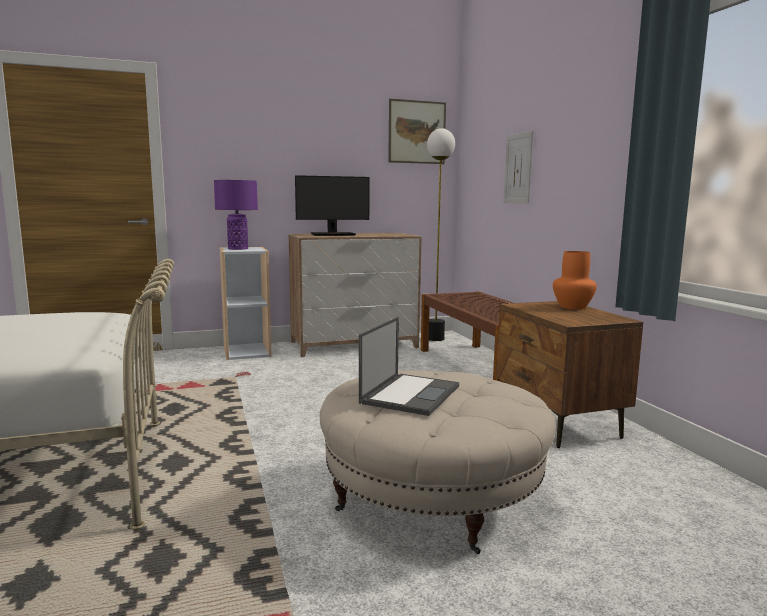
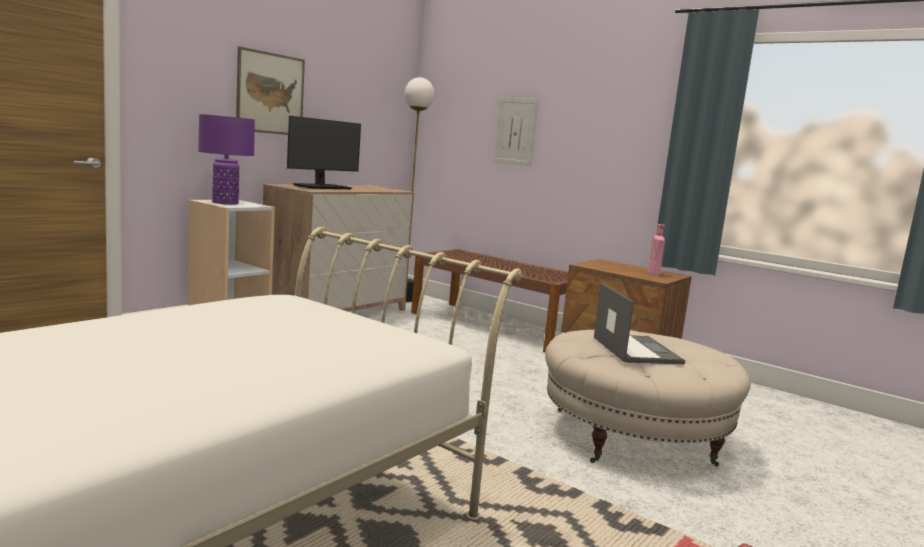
camera: 35 degrees left, 0 degrees up
(417, 132) = (385, 76): picture -> picture (270, 93)
(573, 307) = (623, 265): orange vase -> none
(586, 317) = (653, 274): none -> pink bottle

